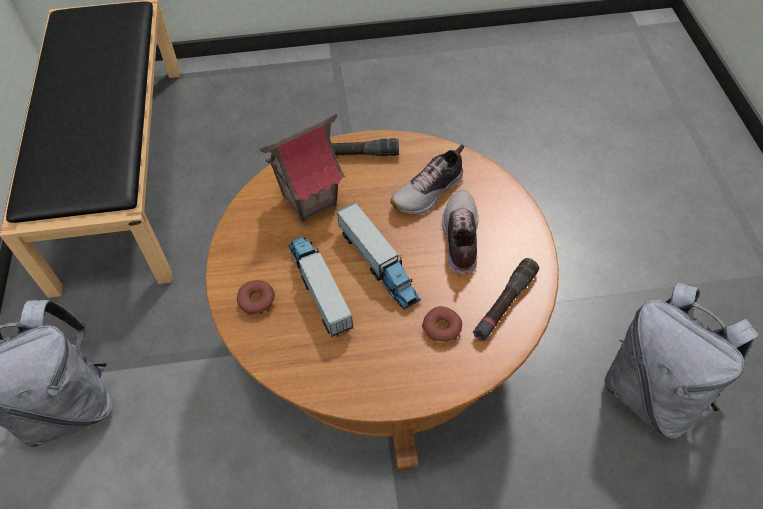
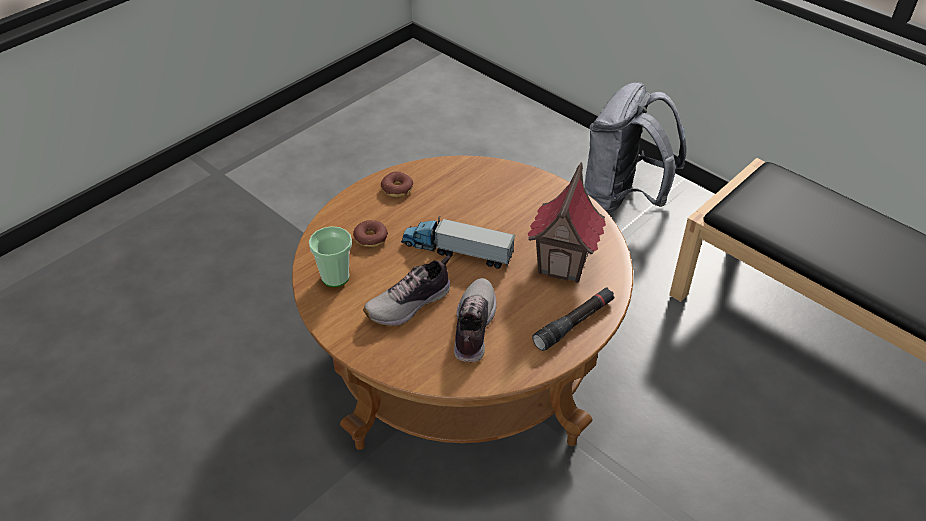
camera: 140 degrees right, 10 degrees down
(257, 300) = (515, 186): donut -> donut (397, 188)
(319, 288) = (482, 214): toy truck -> none
(460, 239) = (410, 304): shoe -> shoe turned 90 degrees clockwise
(504, 304) = (335, 277): black flashlight -> cup
(653, 393) = (194, 457): grey backpack -> none

